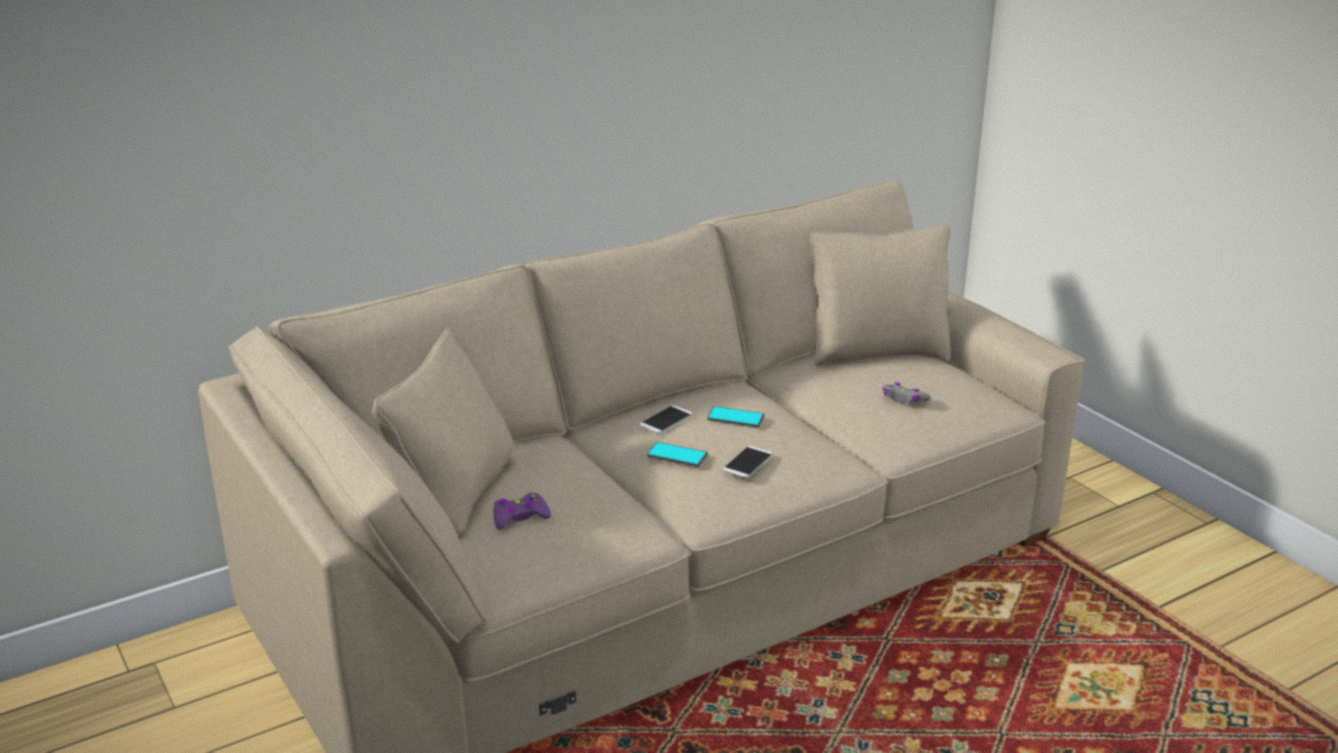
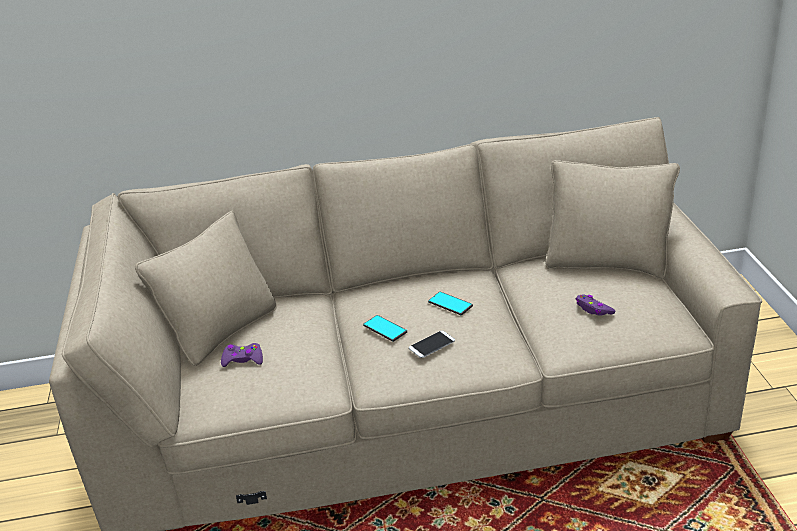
camera: 25 degrees right, 5 degrees up
(666, 420) = (398, 297): phone -> none
(904, 399) = (593, 309): grey game controller -> purple game controller

